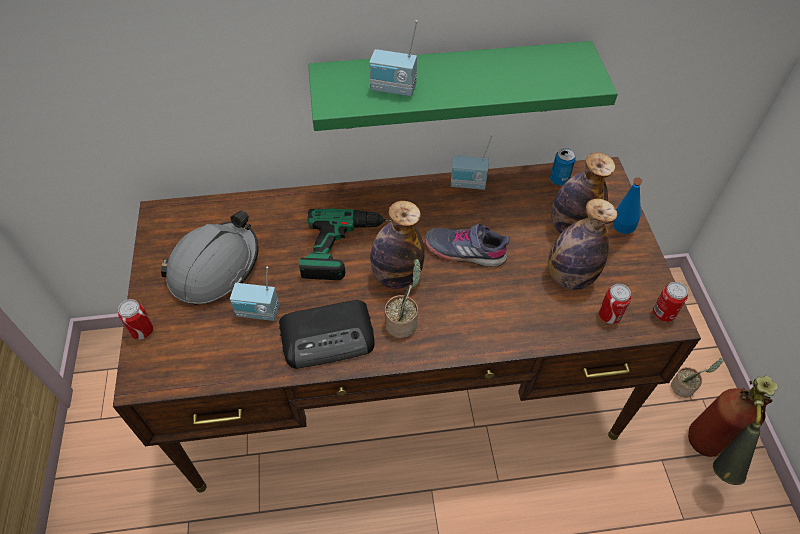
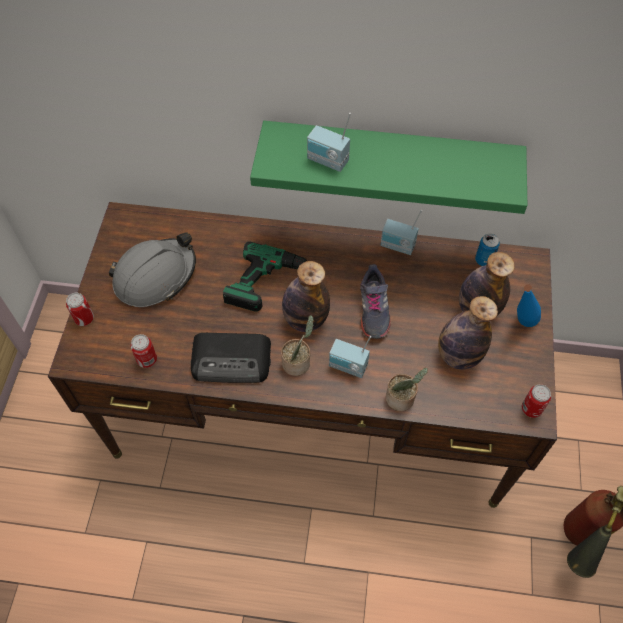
camera: 15 degrees right, 5 degrees up
(258, 313) = (180, 325): radio -> radio (347, 367)
(465, 251) = (373, 309): grey shoe -> grey shoe turned 120 degrees counterclockwise
(609, 315) = (481, 399): can -> can (147, 360)
(684, 387) = (578, 477): potted plant -> potted plant (402, 399)

